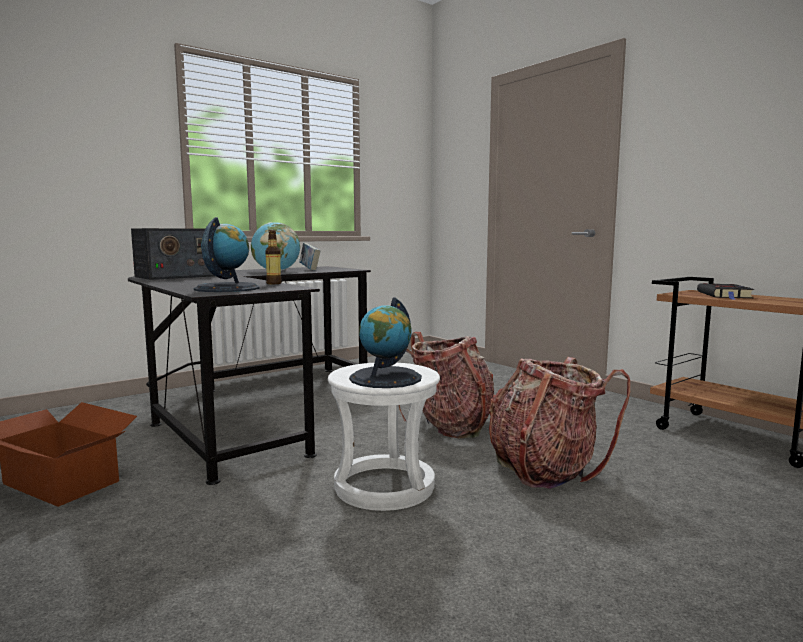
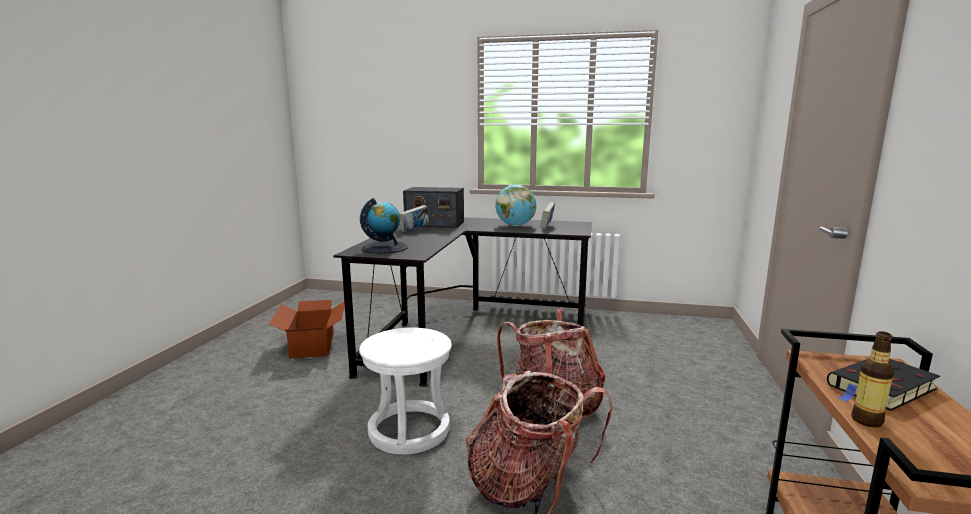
camera: 50 degrees right, 5 degrees up
(183, 280) = (414, 230): none -> book
(273, 283) = (431, 246): bottle -> bottle (866, 420)
(385, 378) = (395, 347): globe -> none

